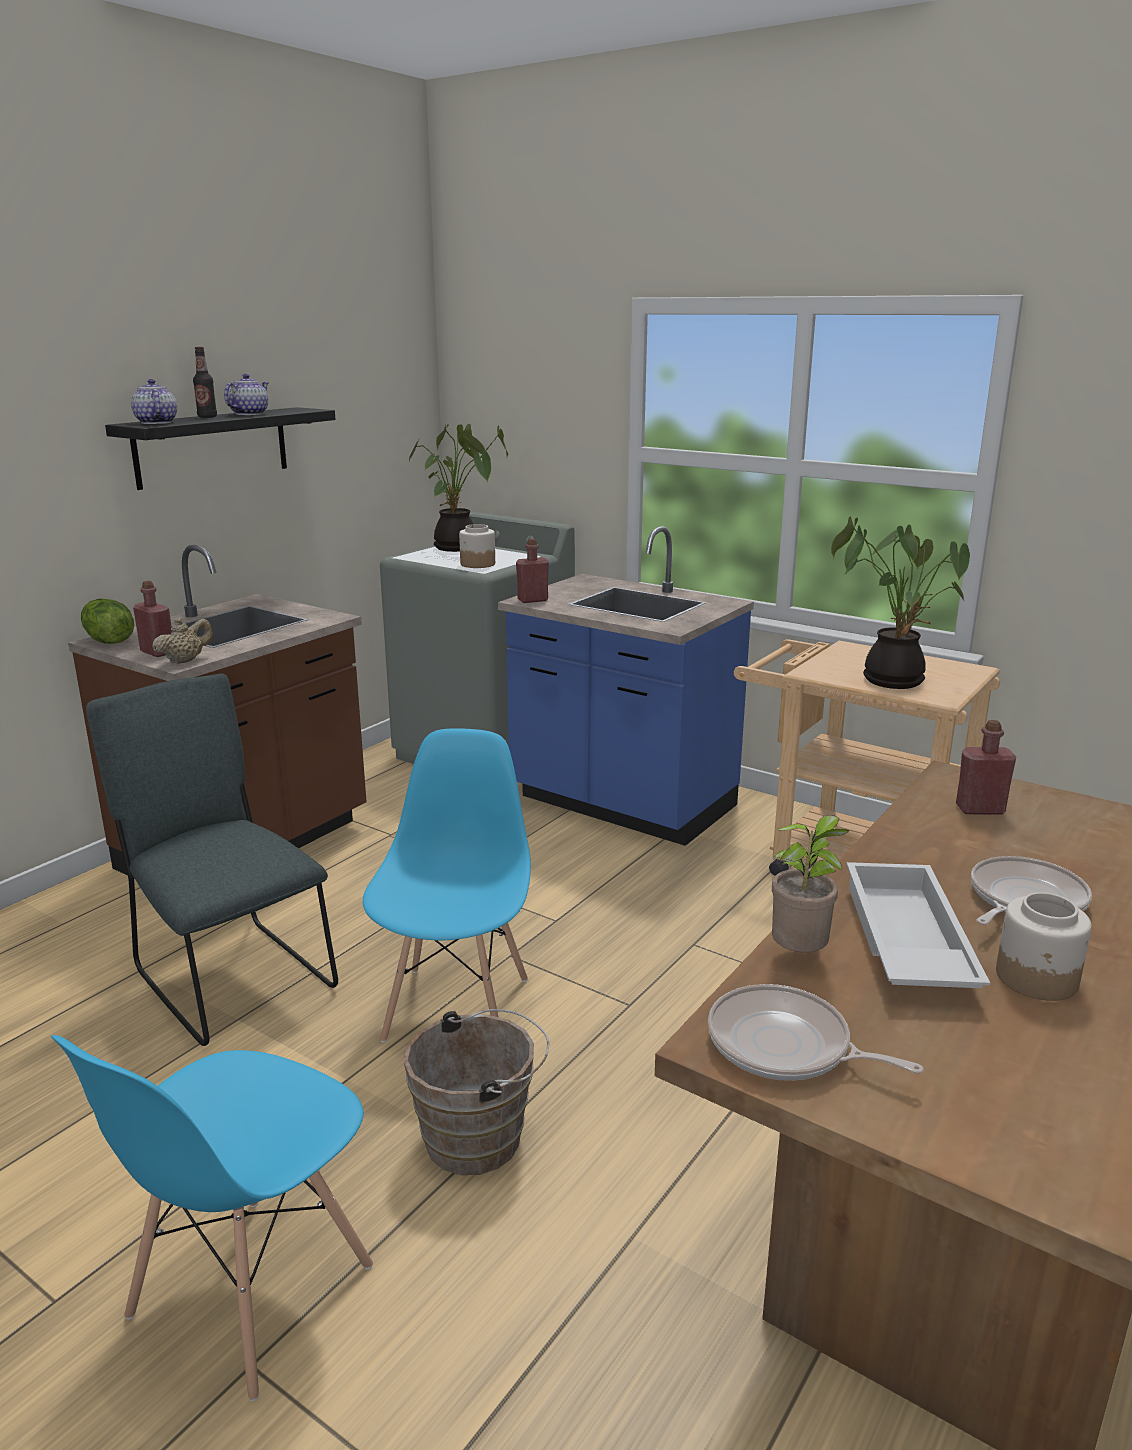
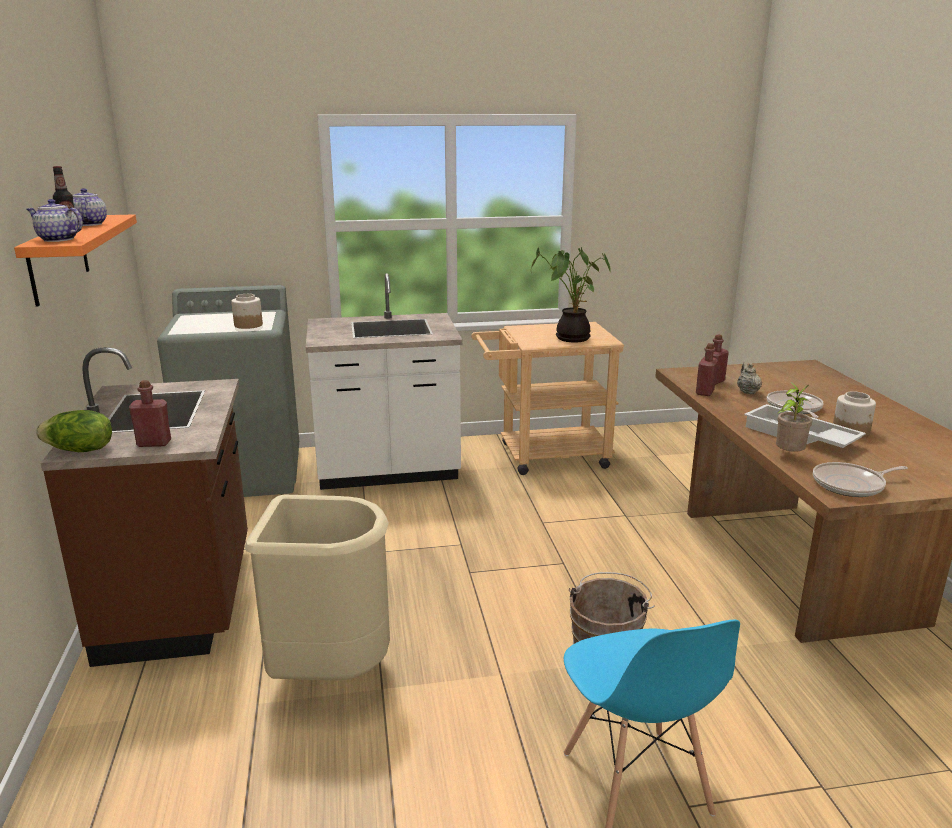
camera: 45 degrees left, 0 degrees up
(185, 661) = (197, 441): beige teapot -> beige teapot (747, 392)
(212, 447) = (58, 258): black shelf -> orange shelf
(230, 976) = (329, 672): grey chair -> beige trash can
(457, 1008) = (491, 610): blue chair -> none
(459, 548) = (200, 318): potted plant -> none
(532, 600) = (325, 340): red bottle -> red bottle (704, 392)
(621, 804) = (388, 471): blue counter -> white counter

